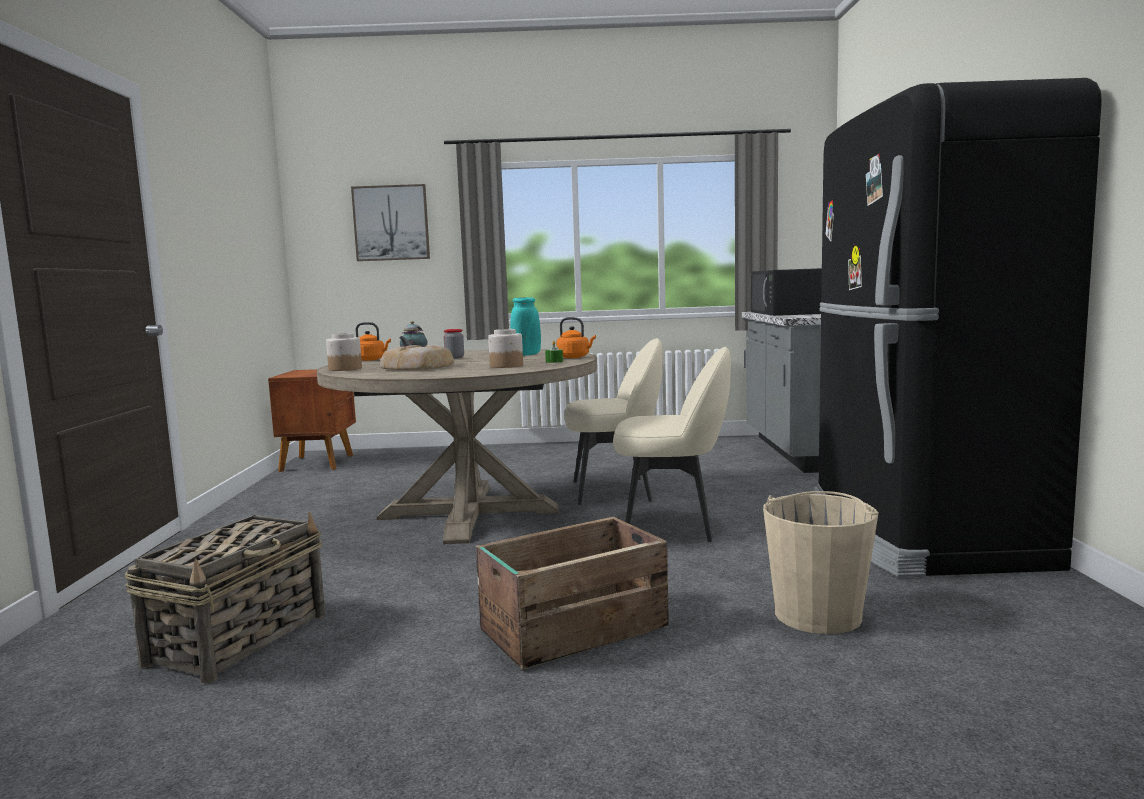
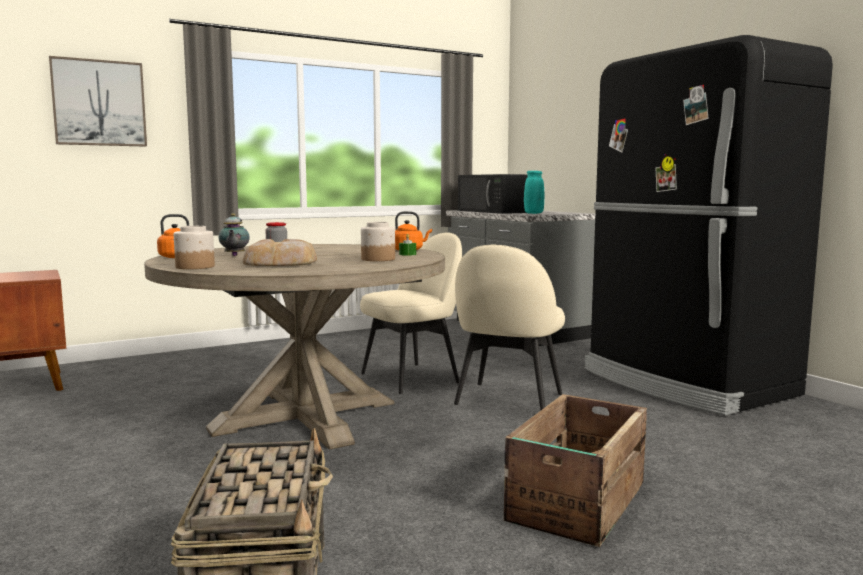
camera: 30 degrees left, 0 degrees up
(526, 355) = (346, 249): turquoise vase -> turquoise vase (534, 213)
(671, 524) = (508, 400): beige chair -> beige chair turned 135 degrees clockwise
(818, 614) = (721, 452): beige bucket -> none

